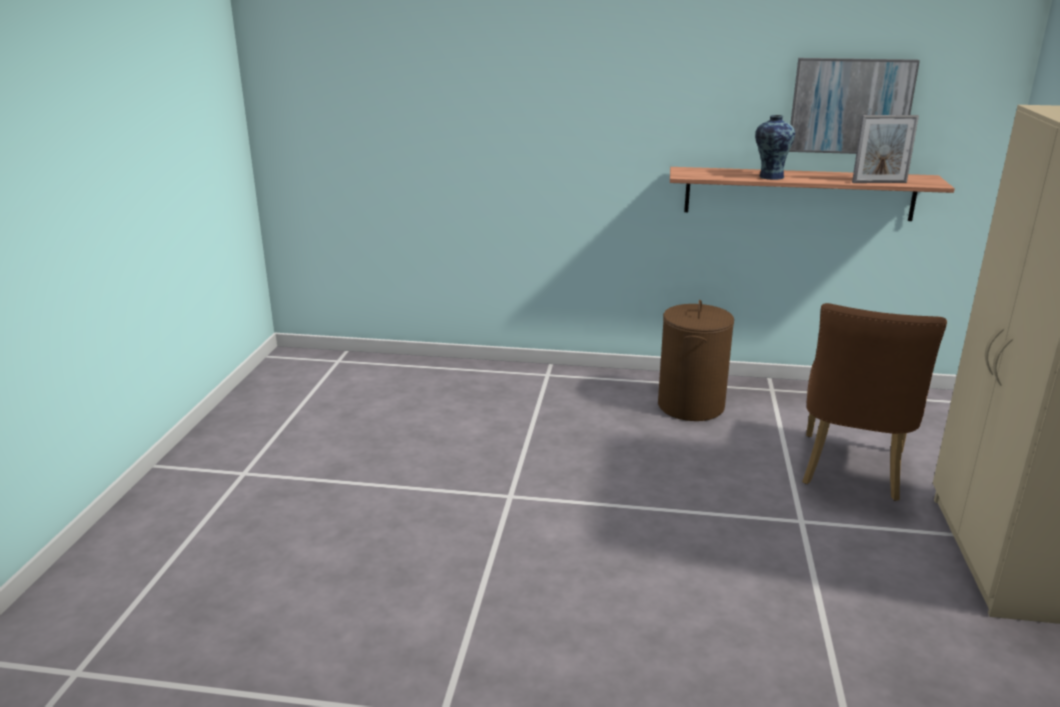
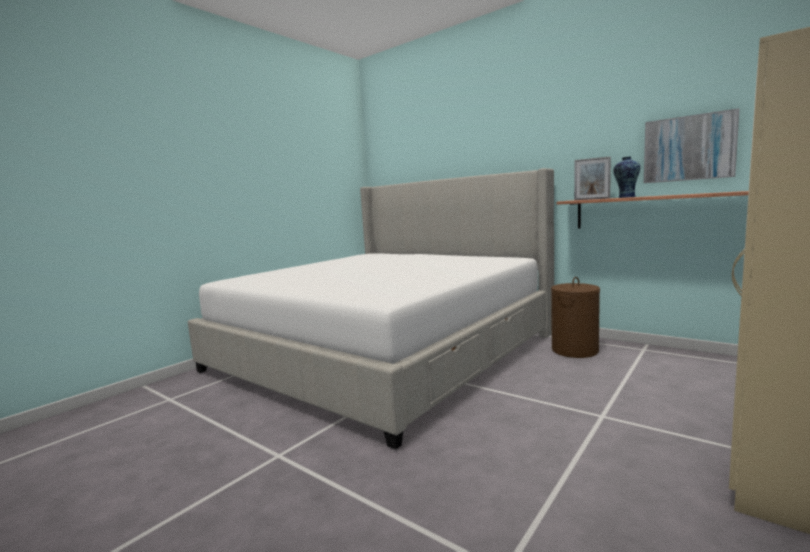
camera: 30 degrees right, 15 degrees down
(405, 460) = (385, 351): none -> bed
(850, 472) = (670, 397): brown chair -> none
(879, 182) = (708, 193): picture frame -> picture frame (591, 199)

